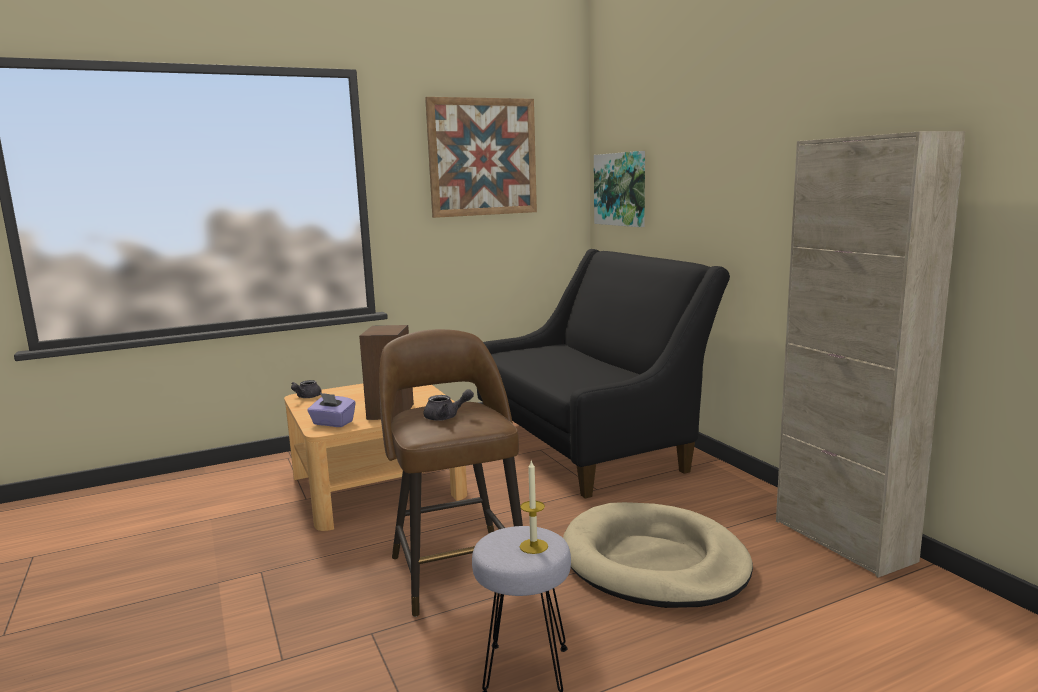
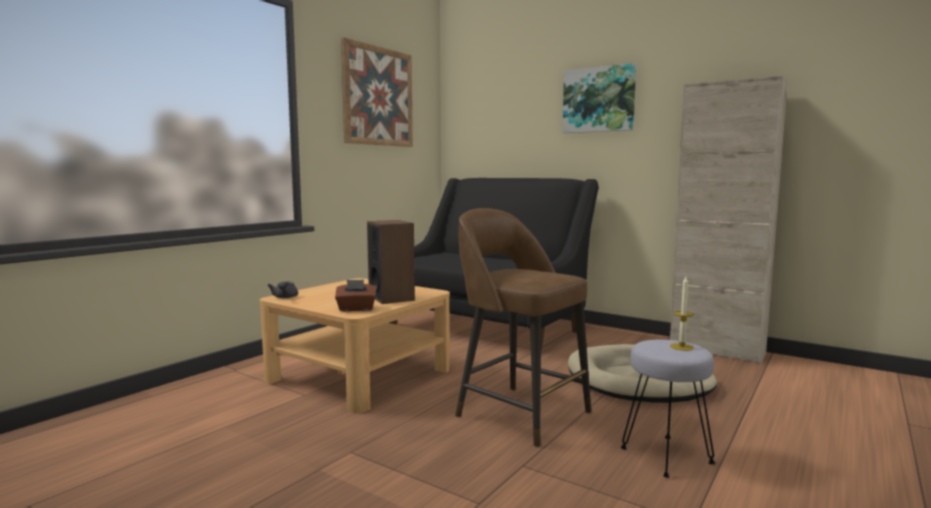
camera: 30 degrees left, 5 degrees down
(332, 423) = (356, 309): purple tissue box -> brown tissue box
(446, 417) = (527, 274): grey teapot -> none
(621, 189) = (479, 131): picture -> picture (599, 100)

